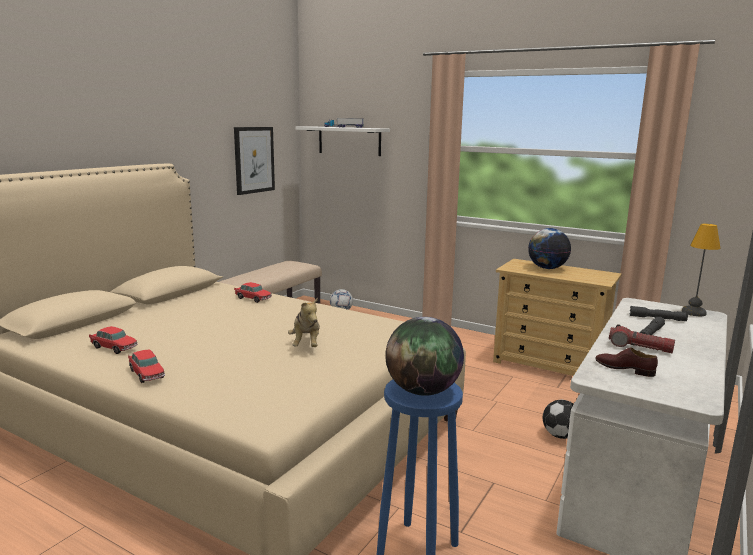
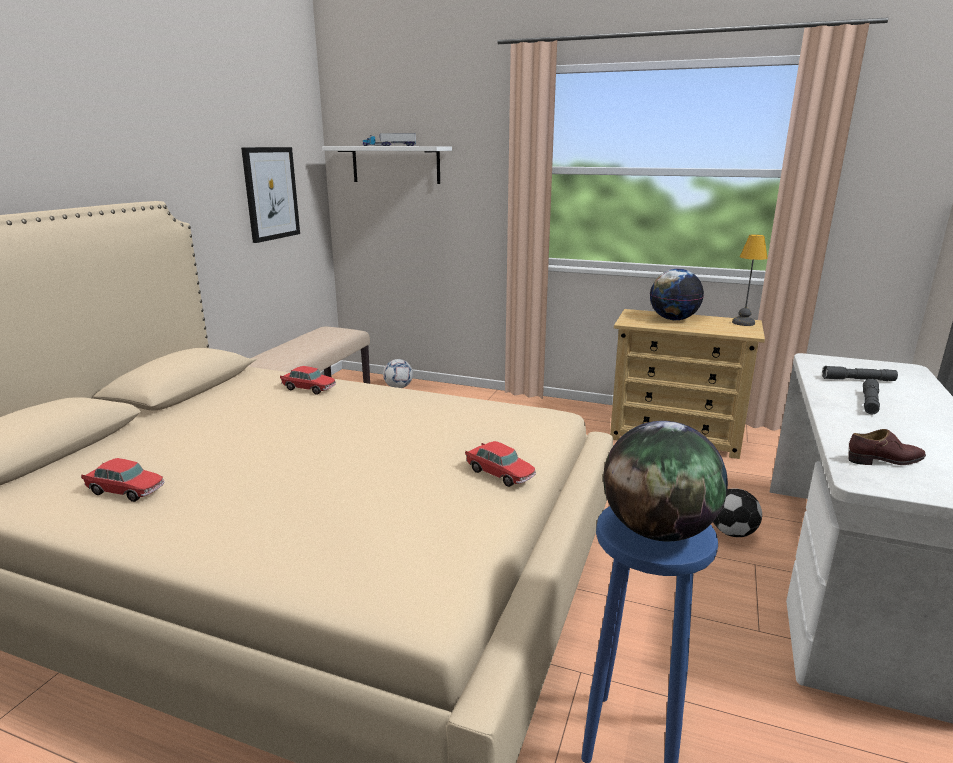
camera: 10 degrees left, 5 degrees up
(147, 374) = (195, 535): toy car -> toy car (500, 474)
(306, 344) = (416, 455): plush toy -> none
(624, 369) = (885, 460): brown shoe -> brown shoe turned 150 degrees clockwise
(639, 348) = (875, 425): flashlight -> none
(693, 312) = (890, 368): table lamp -> table lamp (743, 323)

